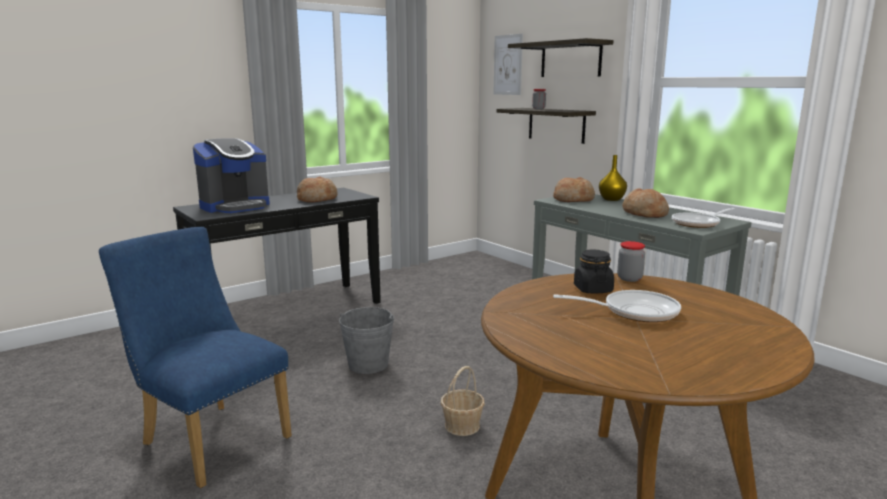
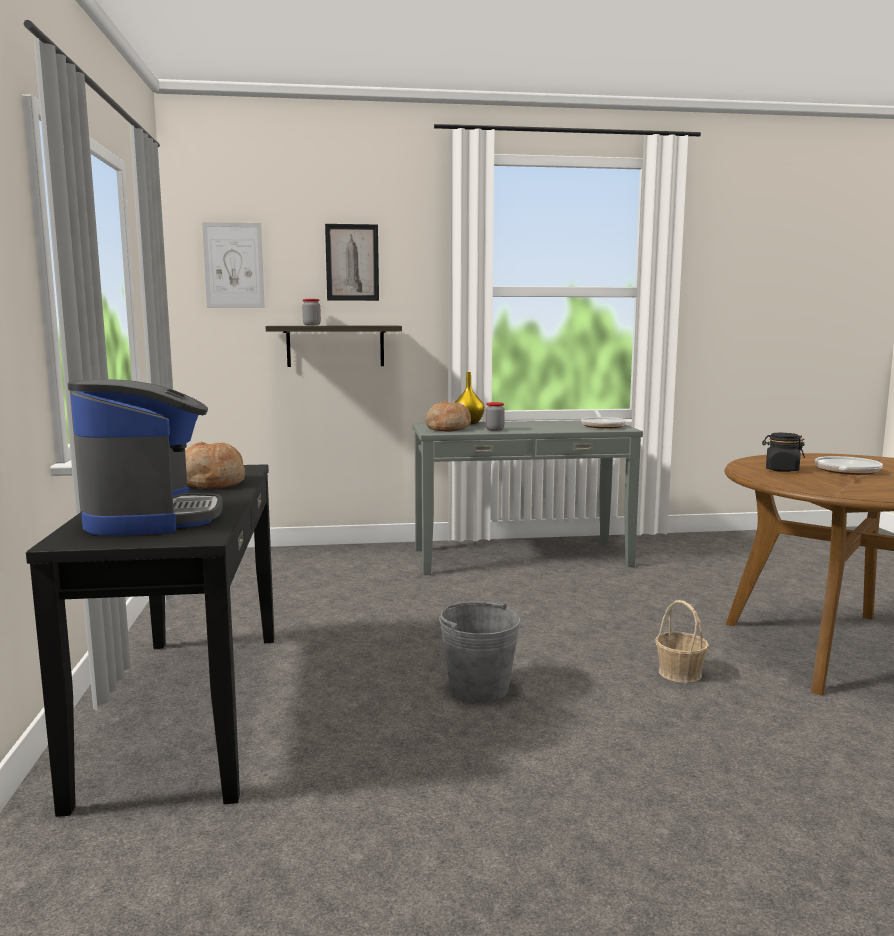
camera: 60 degrees left, 5 degrees down
(210, 438) = (612, 844): blue chair -> none
(570, 59) = (352, 262): shelf -> picture
(629, 278) = (754, 460): jar -> jar (494, 429)
(644, 214) = (546, 427): bread -> none

